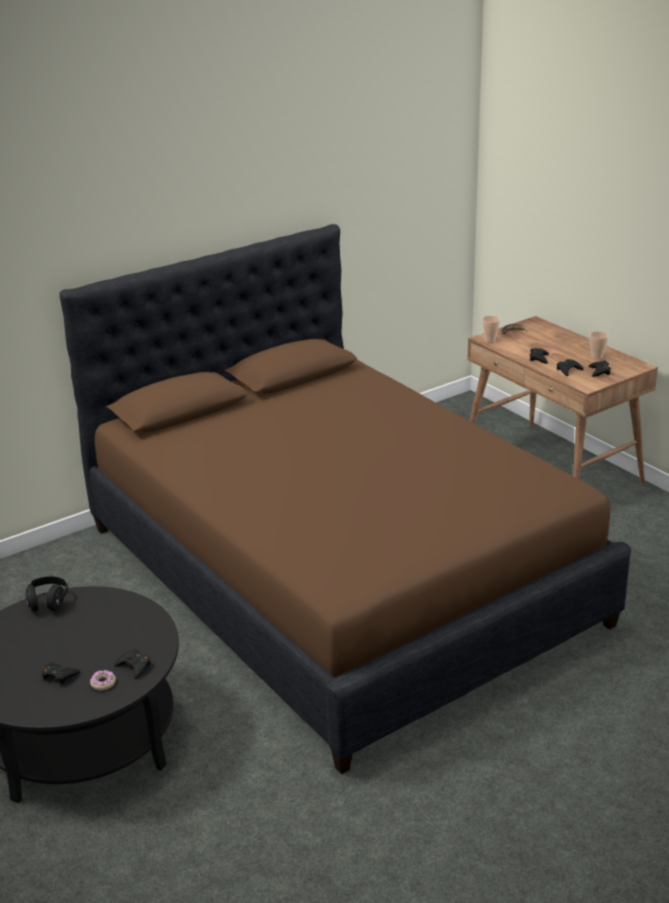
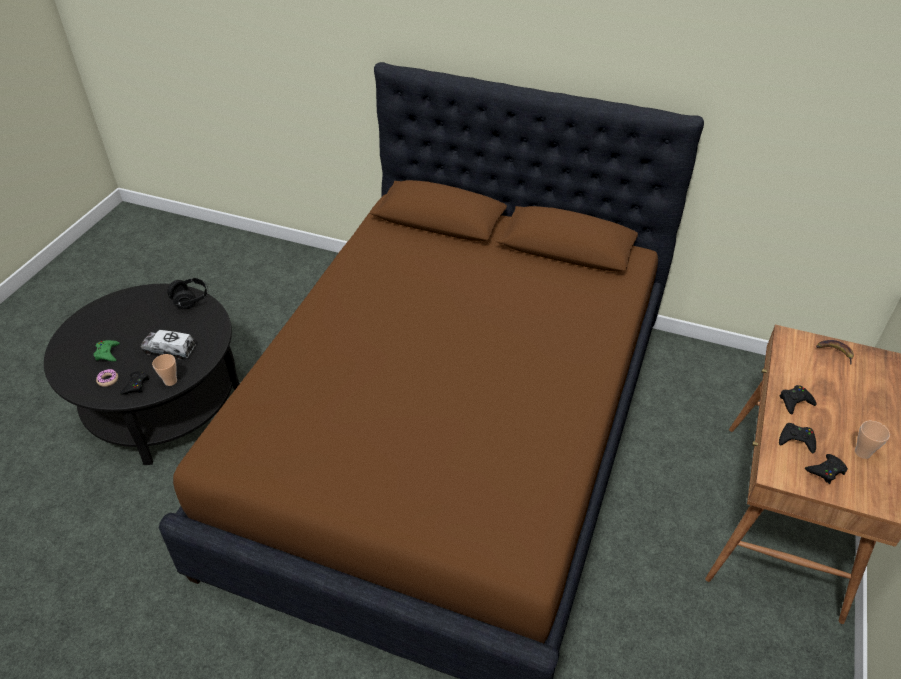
camera: 55 degrees right, 15 degrees up
(59, 675) = (107, 353): black game controller -> green game controller
(109, 633) = (169, 350): none -> toy truck
(490, 340) = (790, 343): cup -> cup (170, 381)

